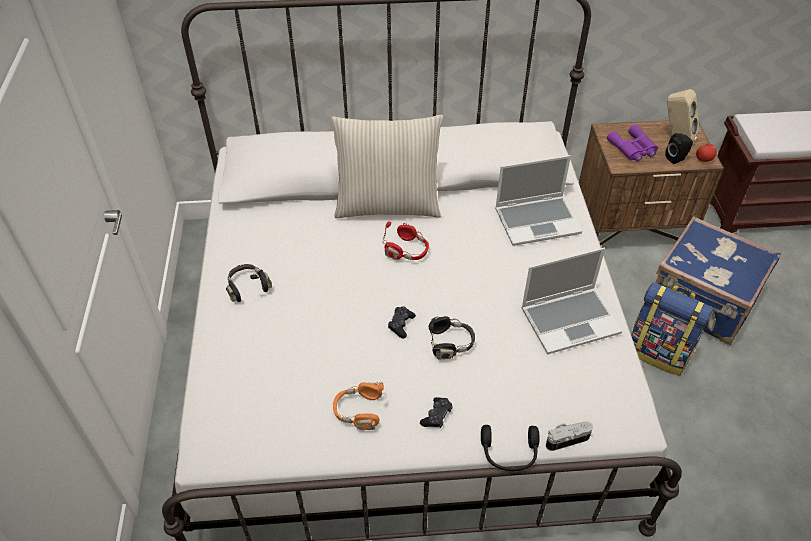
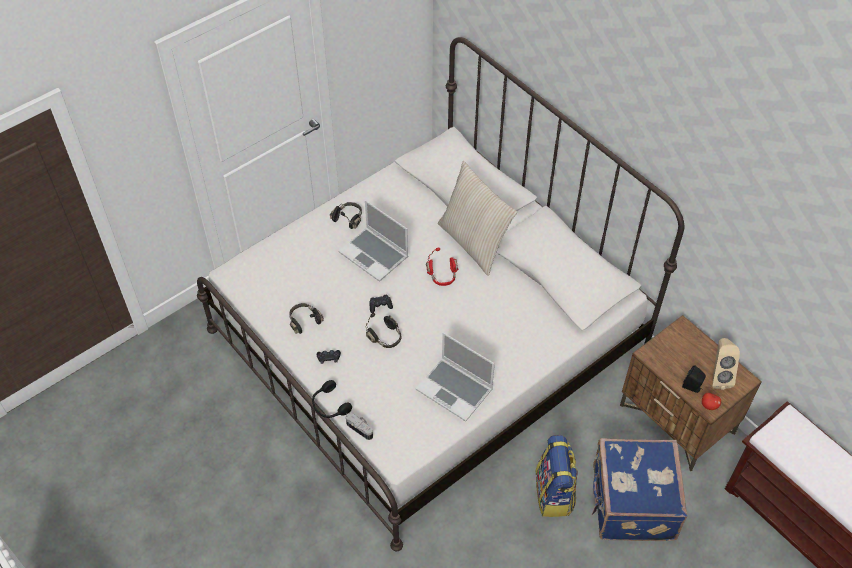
camera: 55 degrees right, 5 degrees up
(358, 411) = (304, 321): orange headphones -> black headphones
(537, 221) = (533, 330): laptop -> laptop (375, 255)
(633, 148) = (677, 354): purple binoculars -> none

